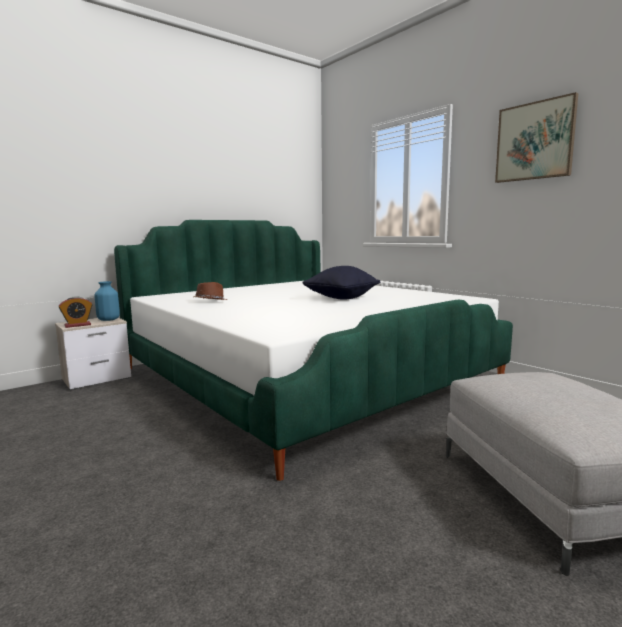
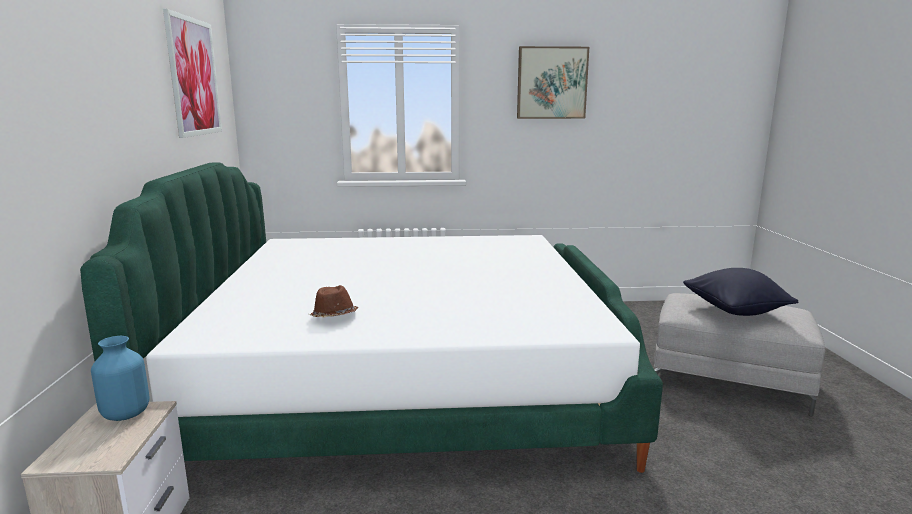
camera: 55 degrees left, 5 degrees up
(77, 325) = (114, 449): alarm clock -> none
(265, 170) = (194, 77): none -> picture
(341, 298) = (441, 266): black pillow -> black pillow (735, 311)

